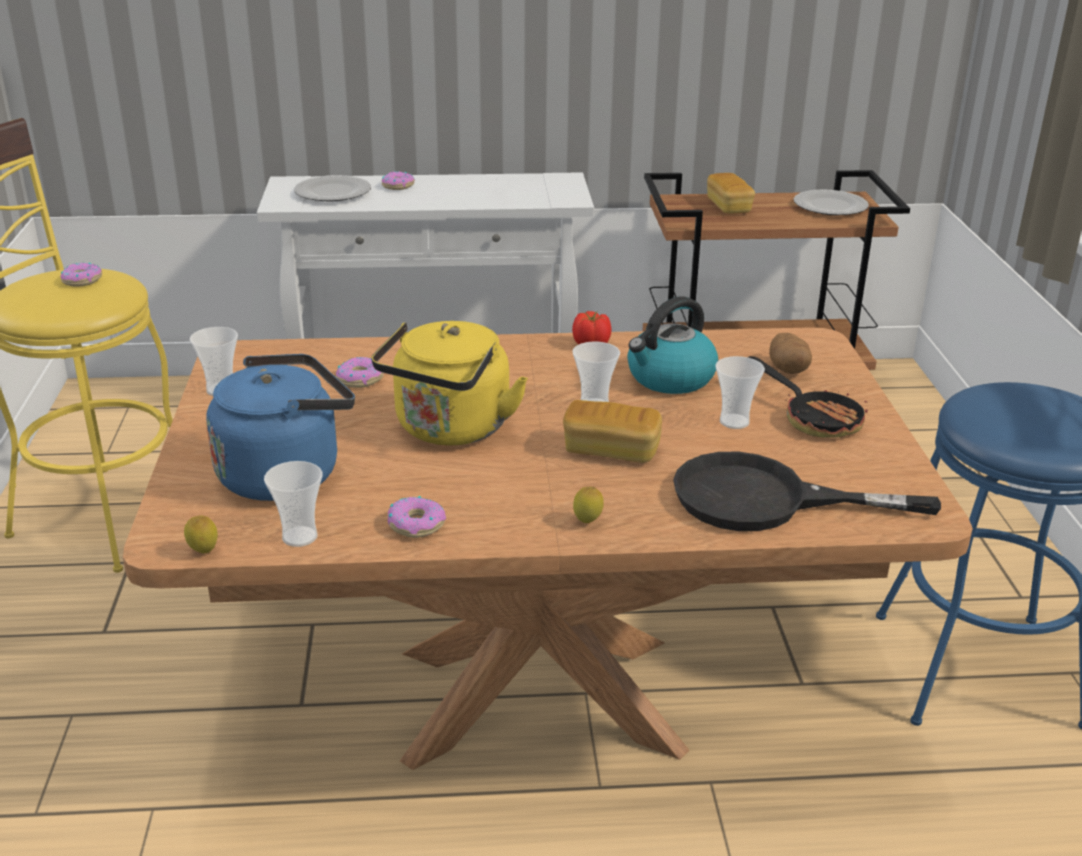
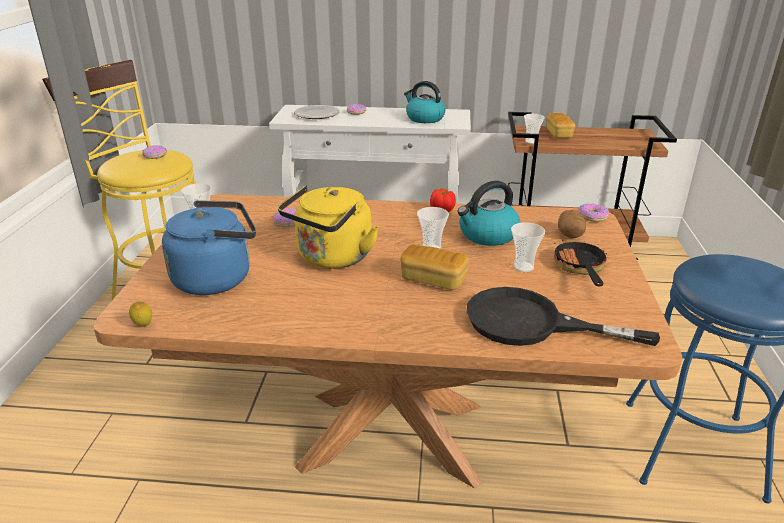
camera: 10 degrees right, 0 degrees up
(299, 537) = (208, 321): cup -> cup (531, 141)
(416, 524) = (286, 319): donut -> donut (592, 216)
(514, 192) = (424, 118): none -> kettle
(587, 522) = (401, 328): lemon -> none
(814, 418) = (580, 268): frying pan -> frying pan turned 150 degrees counterclockwise
(829, 206) = (624, 136): plate -> none

